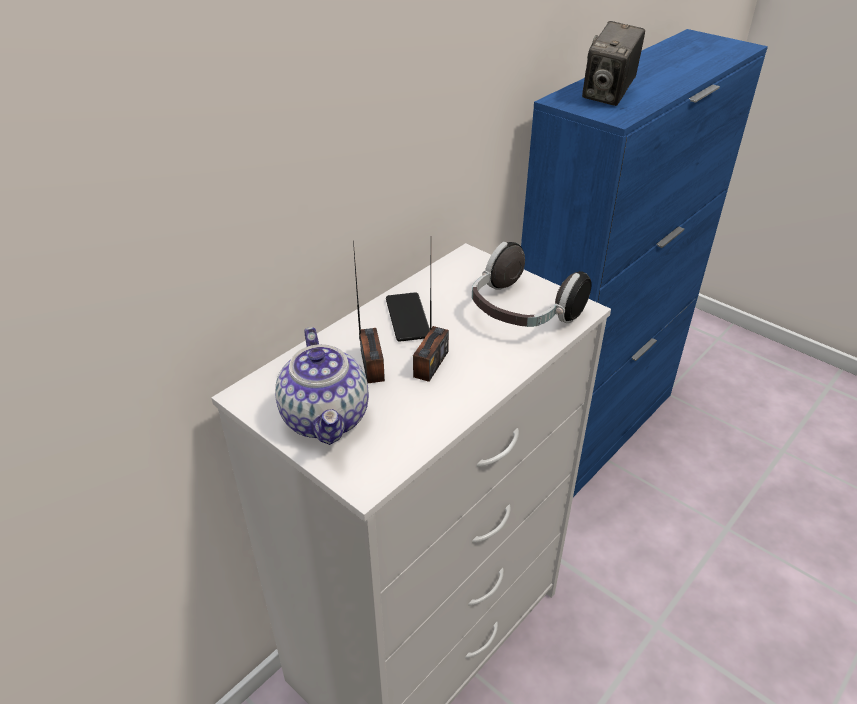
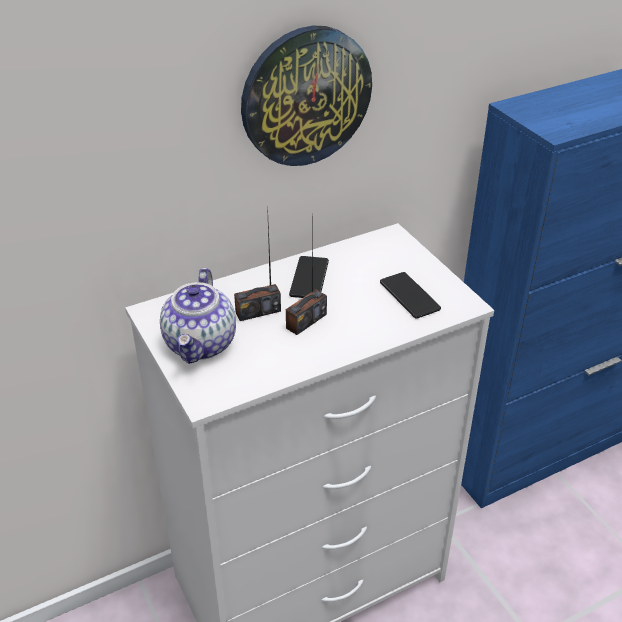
camera: 20 degrees right, 0 degrees up
(371, 366) = (258, 311): radio -> radio turned 60 degrees clockwise
(374, 109) = (305, 96): none -> wall clock
(521, 313) = (409, 296): headphones -> phone
(608, 96) = (564, 108): camera -> none

